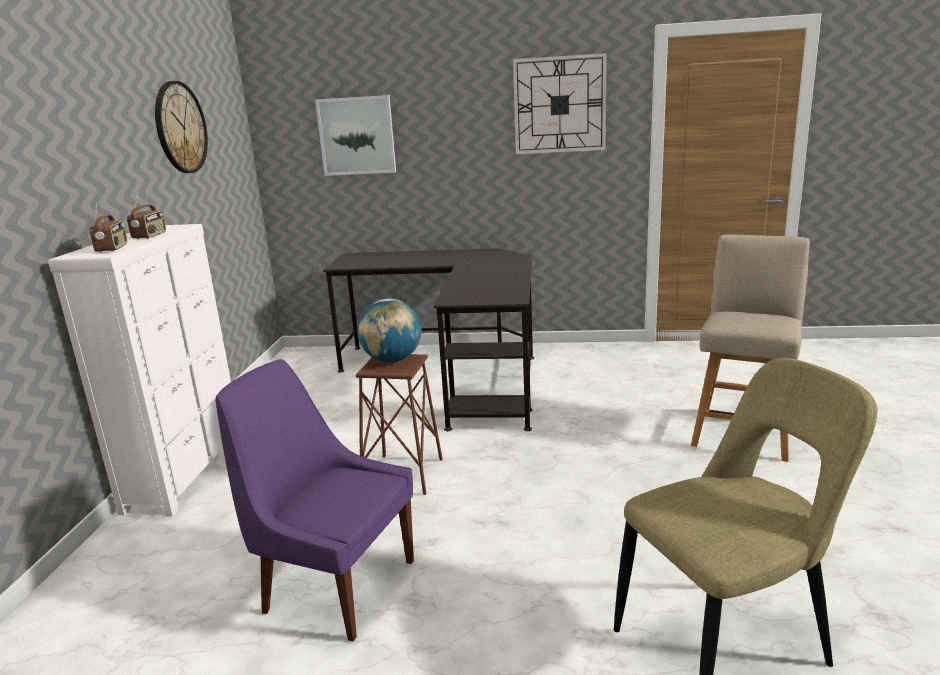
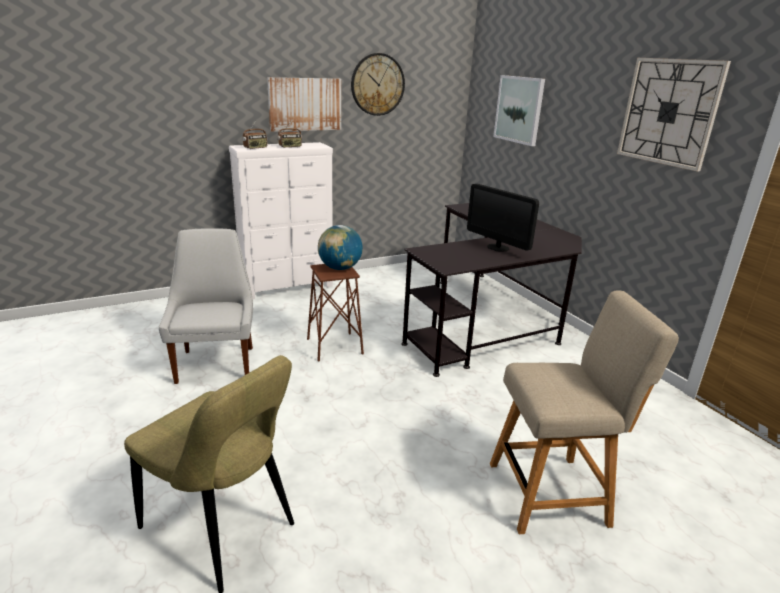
camera: 55 degrees right, 5 degrees up
(118, 168) = (305, 104): none -> picture
(335, 584) = (216, 363): purple chair -> white chair
(485, 274) = (498, 247): none -> monitor

